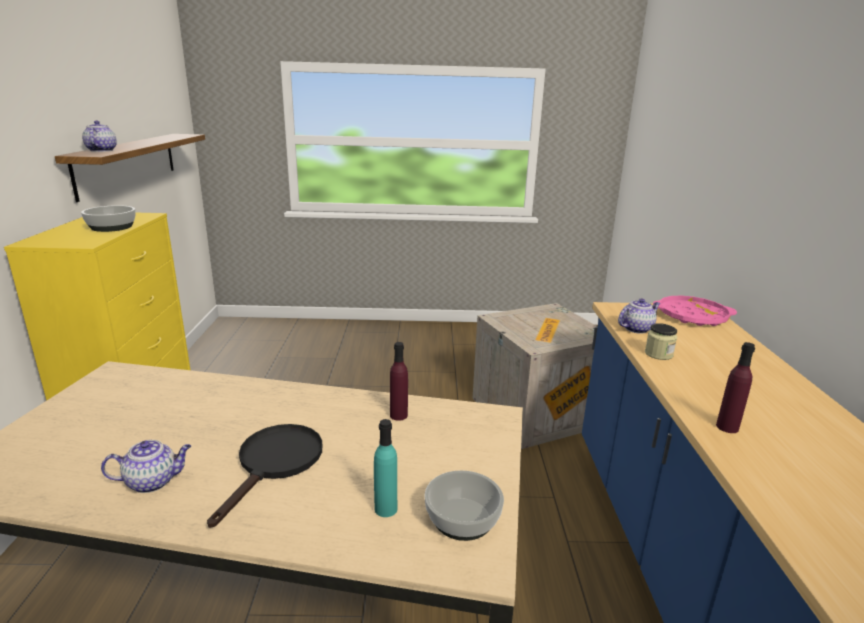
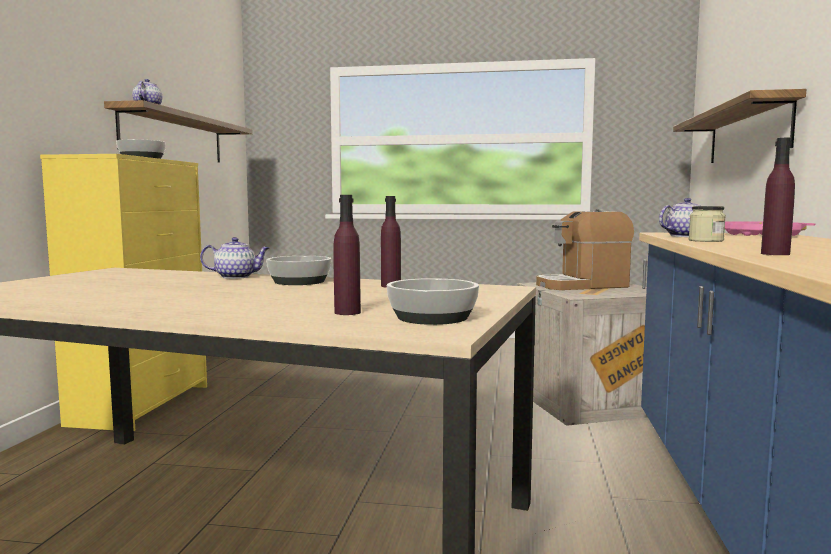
camera: 10 degrees right, 15 degrees down
(153, 481) = (115, 299): teapot -> teapot (237, 277)
(275, 464) = (243, 297): black frying pan -> none
(310, 406) = (298, 282): none -> bowl
(385, 509) = (347, 312): turquoise bottle -> purple bottle
(534, 320) = (582, 285): none -> coffee machine
(681, 185) = (747, 133): none -> shelf

